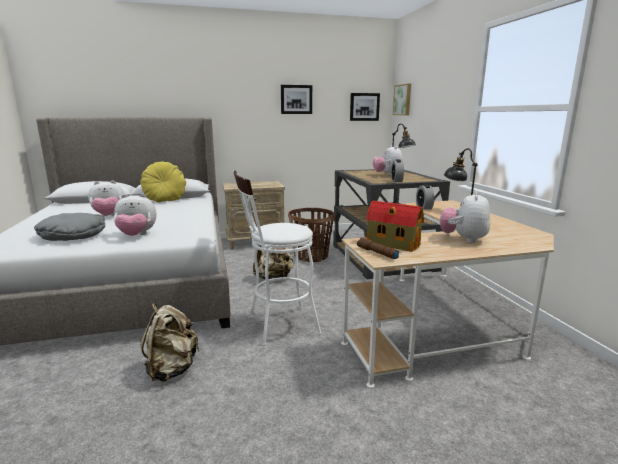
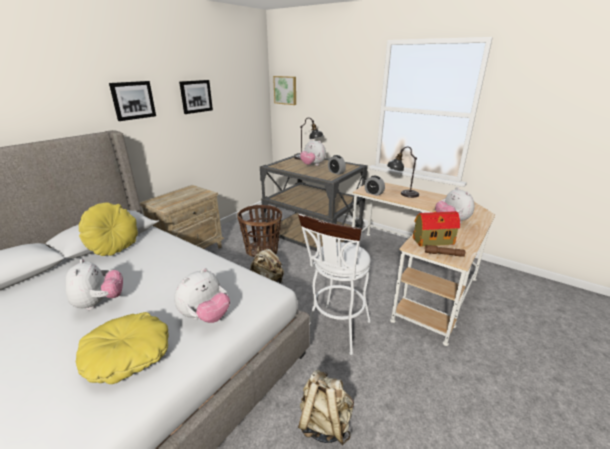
camera: 40 degrees left, 10 degrees up
(74, 235) = (127, 354): grey pillow -> yellow pillow
(109, 216) = (100, 303): plush toy -> plush toy turned 45 degrees counterclockwise
(364, 107) = (251, 97): picture -> picture (133, 100)

